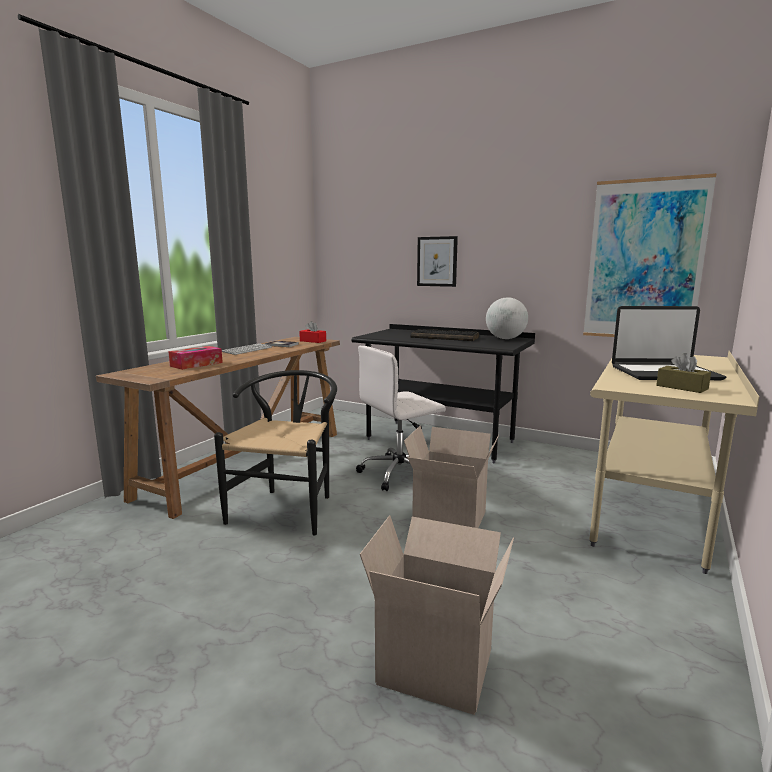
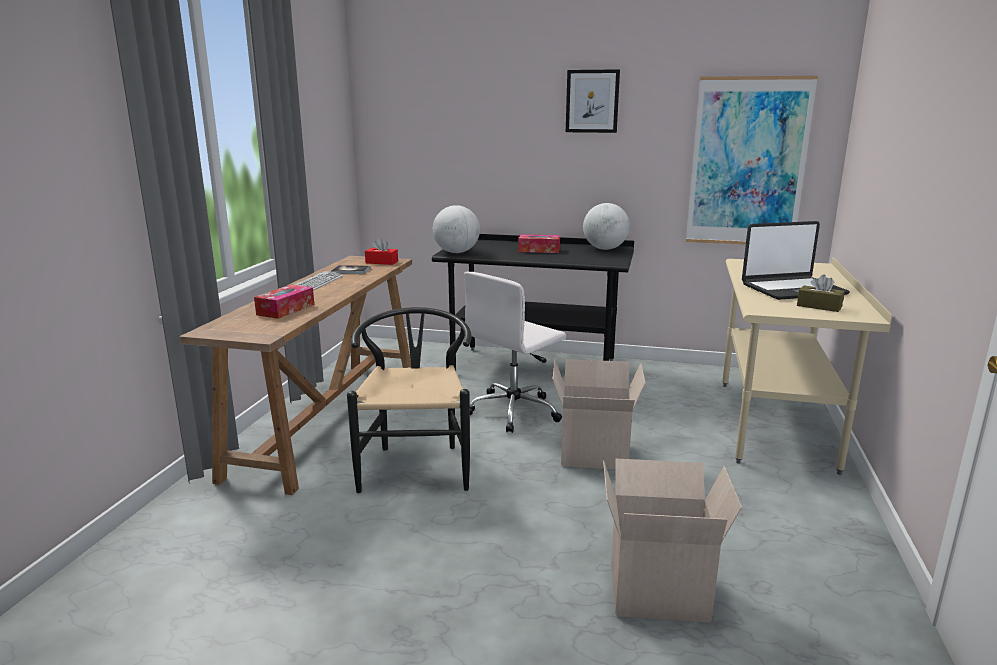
camera: 15 degrees left, 5 degrees up
(374, 336) = (456, 252): none -> globe
(437, 261) = (517, 159): picture -> picture (592, 101)
(445, 337) = (539, 250): keyboard -> tissue box

